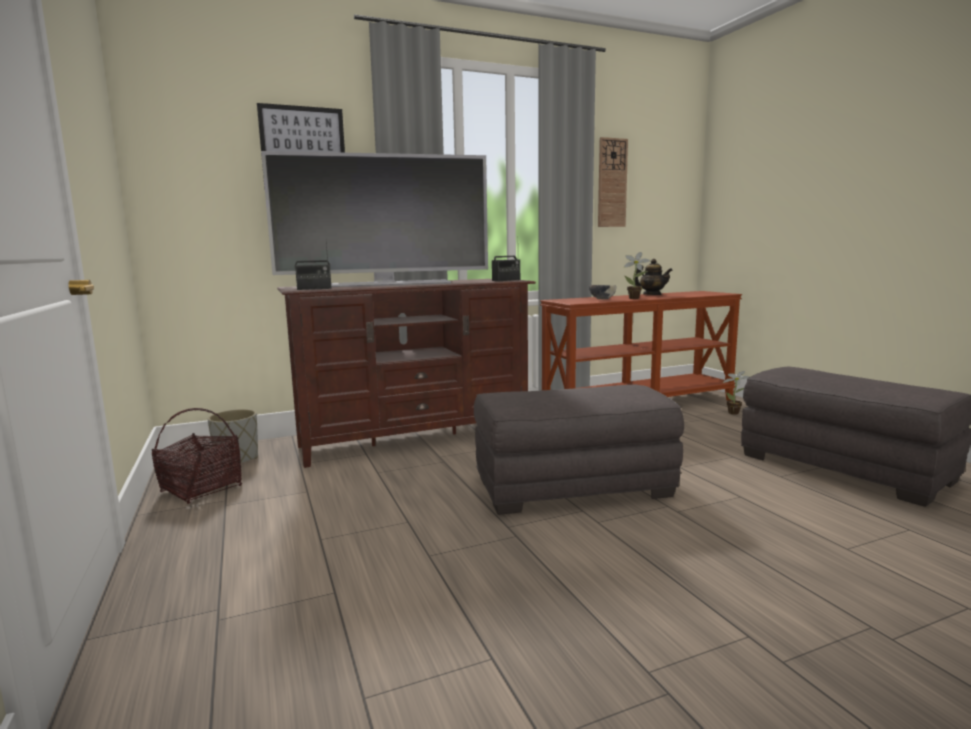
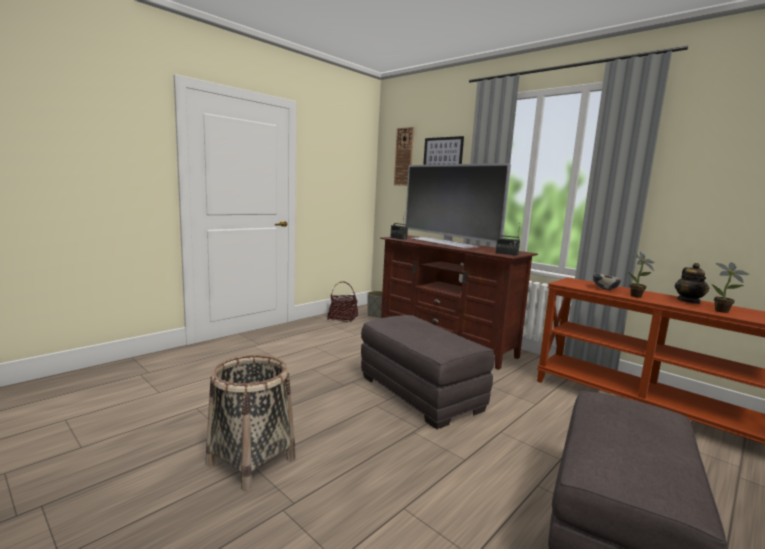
camera: 65 degrees right, 0 degrees up
(612, 183) = (694, 179): wall clock -> wall clock (404, 157)
(735, 413) = (720, 465): potted plant -> potted plant (723, 312)
(772, 661) = (251, 461): none -> basket

